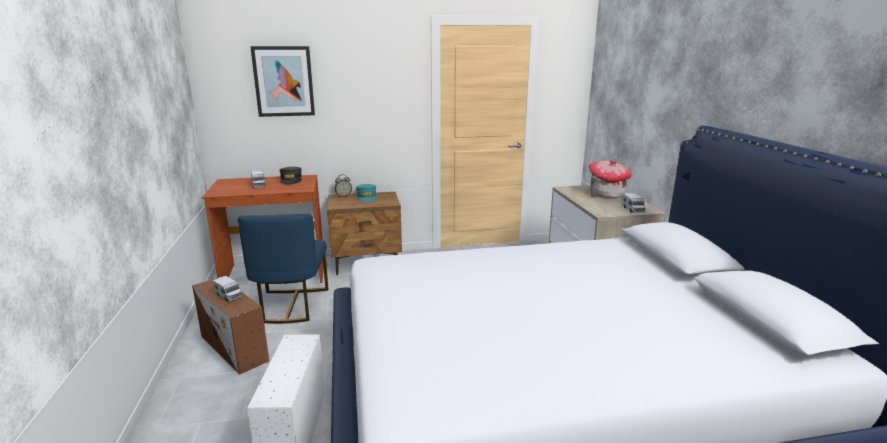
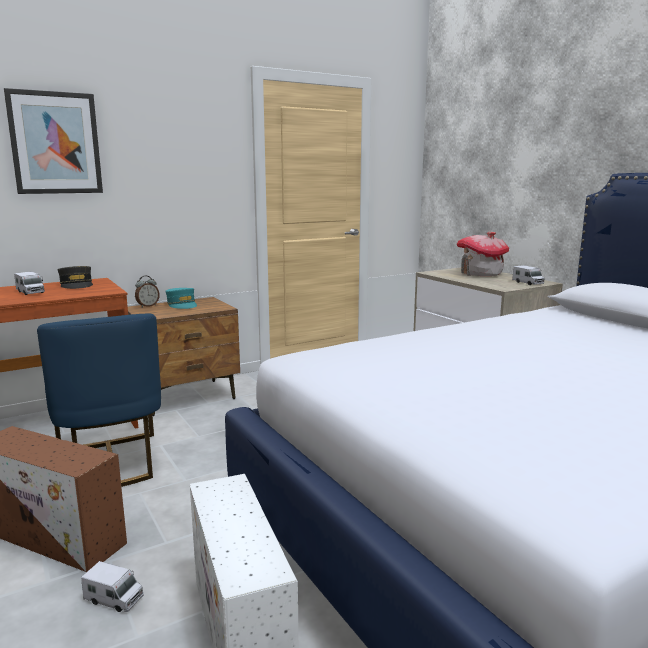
camera: 20 degrees left, 5 degrees down
(228, 296) = (48, 449): toy truck -> toy truck (114, 599)

